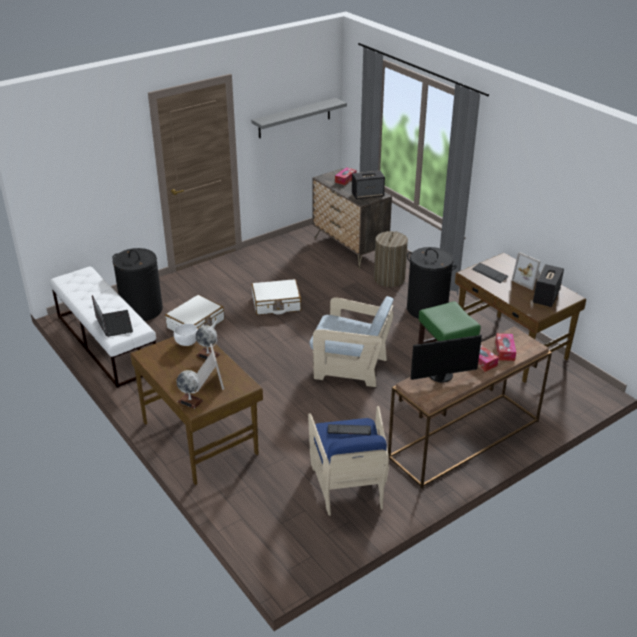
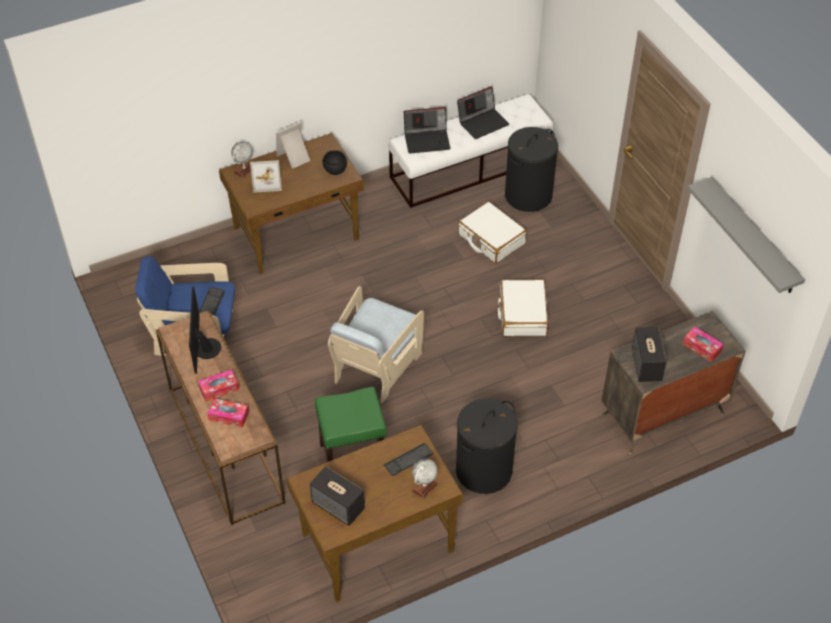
camera: 100 degrees right, 15 degrees up
(90, 297) = (483, 122): none -> laptop
(187, 343) = (335, 171): white bowl -> black bowl
(208, 355) = (311, 184): globe -> globe (424, 487)
(389, 278) = (568, 443): laundry basket -> none
(528, 281) = (381, 499): picture frame -> picture frame (295, 157)

